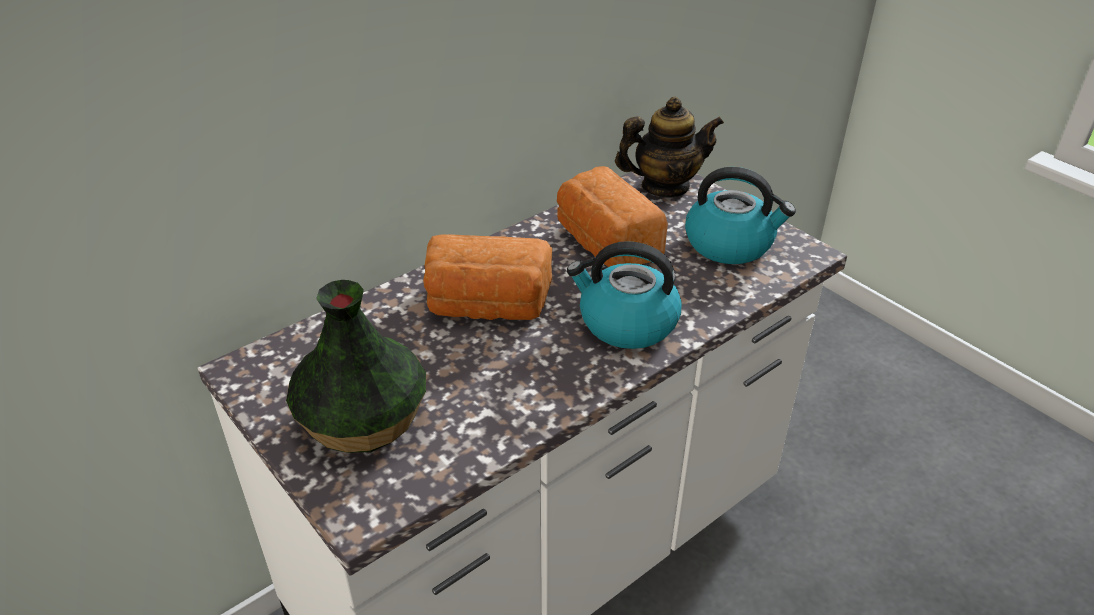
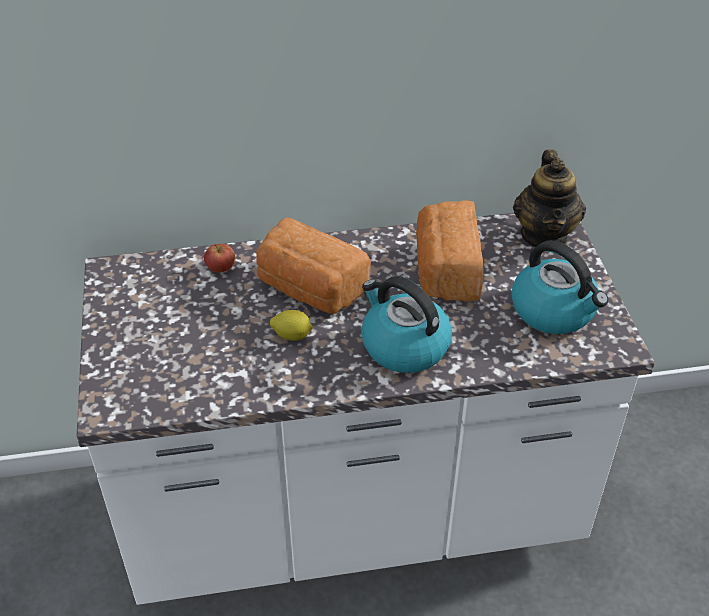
camera: 30 degrees right, 5 degrees up
(364, 419) = (158, 342): vase -> none
(374, 321) = (221, 269): none -> apple
(508, 356) = (292, 335): none -> lemon
(665, 186) = (545, 236): teapot -> teapot turned 75 degrees clockwise

